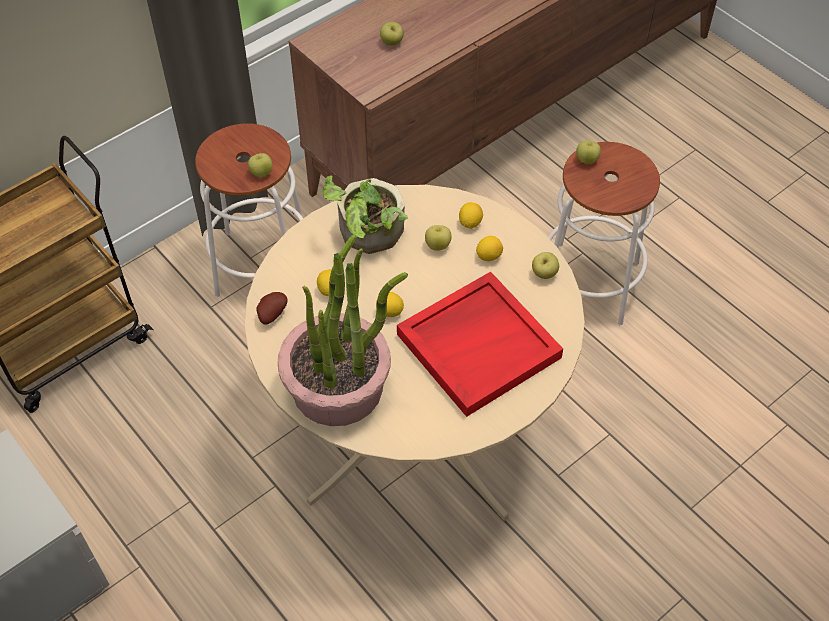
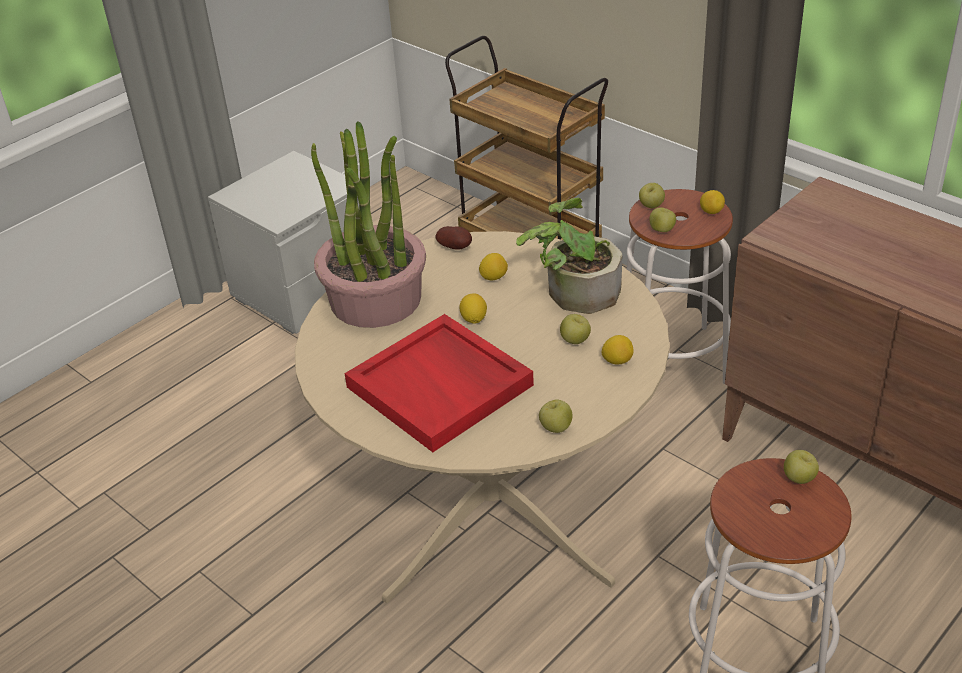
camera: 85 degrees right, 15 degrees down
(392, 43) = (859, 243): apple -> apple (651, 206)
(488, 256) = (570, 380): lemon -> lemon (711, 212)

